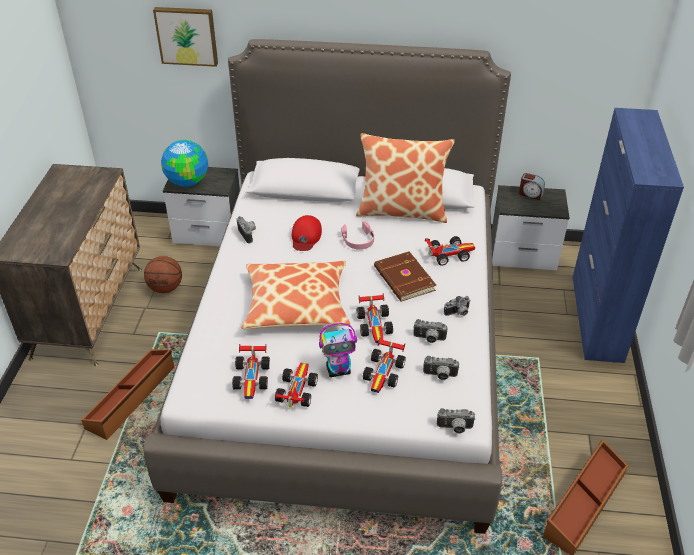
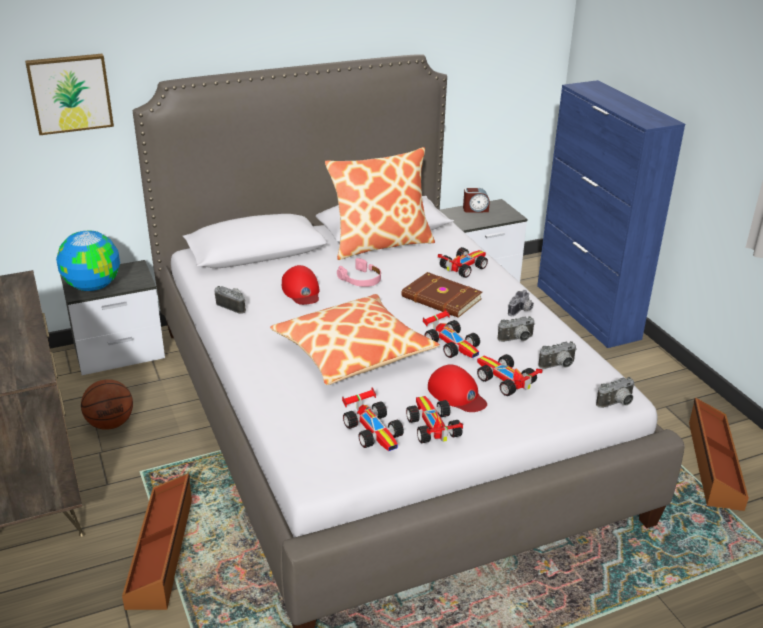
camera: 30 degrees left, 10 degrees down
(339, 370) = (457, 394): toy robot -> red cap
(385, 372) = (504, 381): toy car -> toy car turned 150 degrees clockwise

